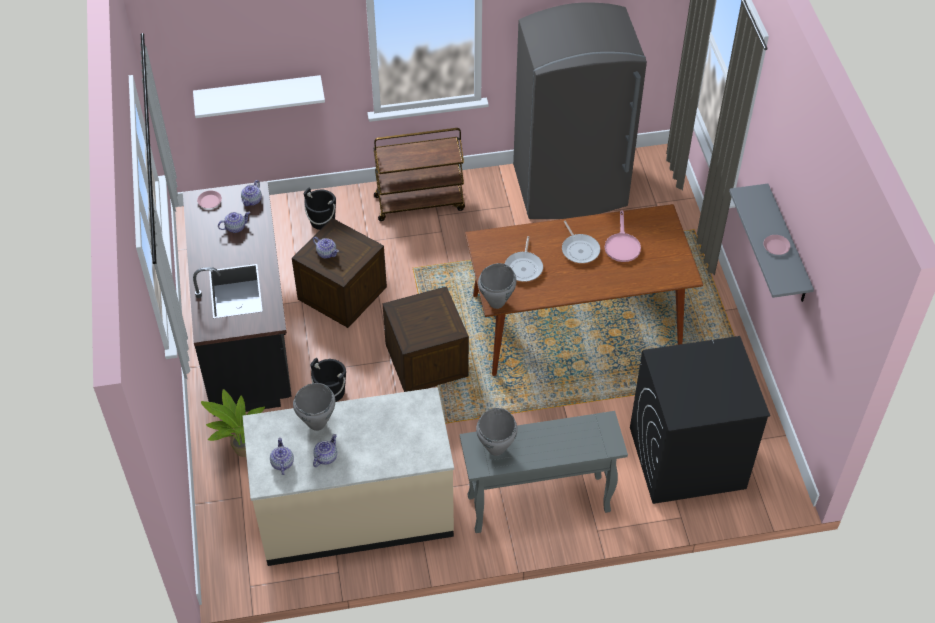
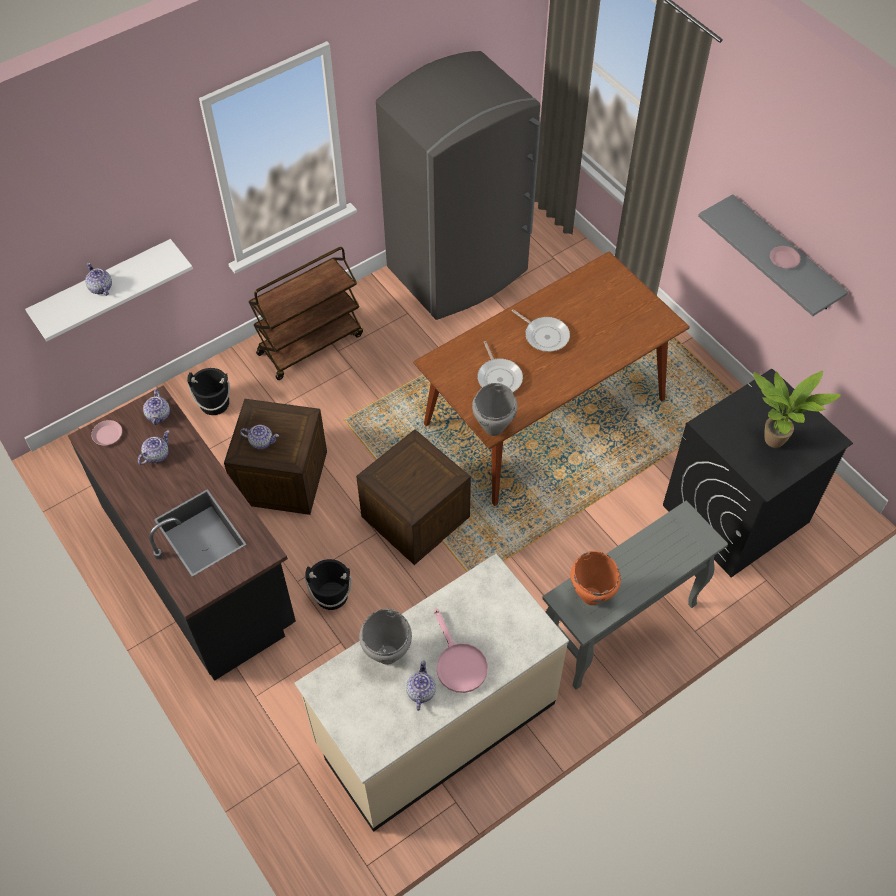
camera: 25 degrees left, 5 degrees up
(242, 453) = (271, 710): potted plant -> potted plant (774, 444)
(282, 463) = (374, 721): teapot -> teapot (100, 288)
(496, 448) = (591, 596): grey cooking pot -> orange cooking pot
(622, 245) = (584, 314): pink frying pan -> pink frying pan (458, 662)

